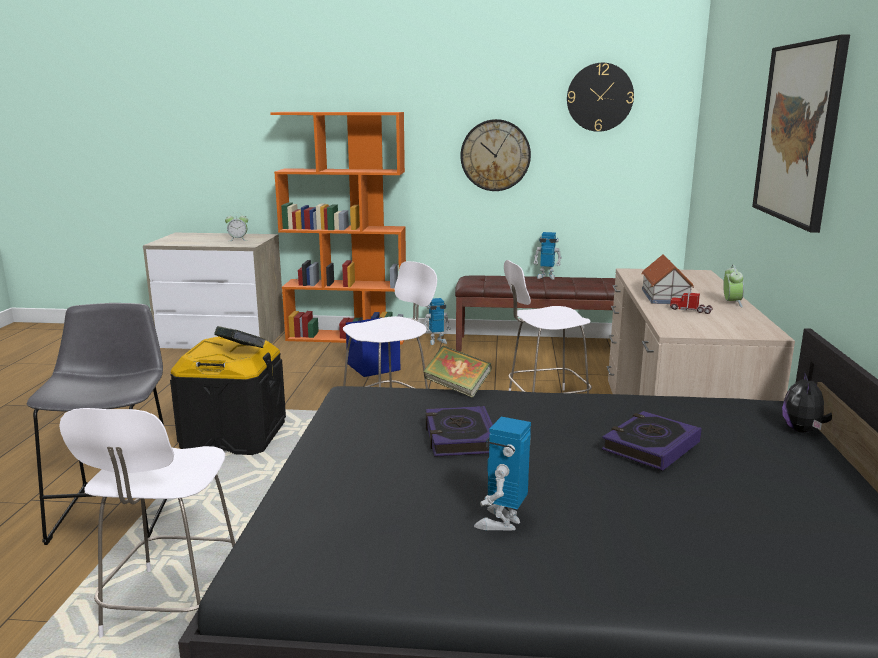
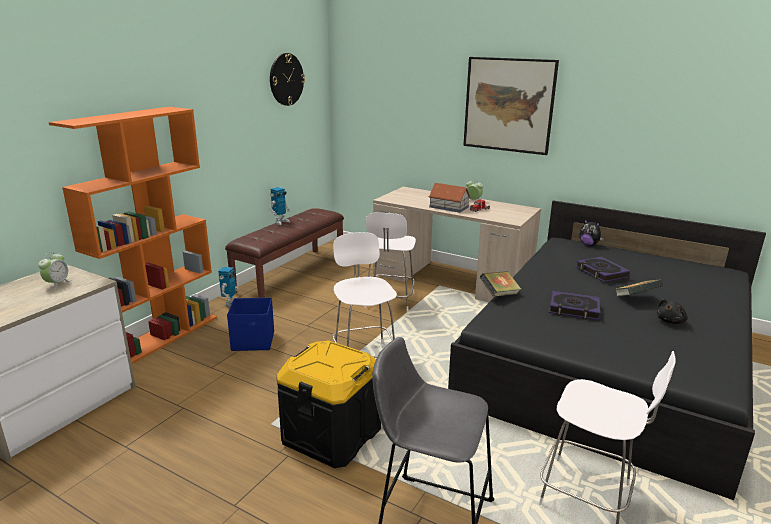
camera: 65 degrees left, 5 degrees up
(241, 352) = (349, 355): book -> book (635, 298)
(495, 155) = (234, 134): wall clock -> none
(502, 522) = (671, 321): toy robot -> black plush toy

